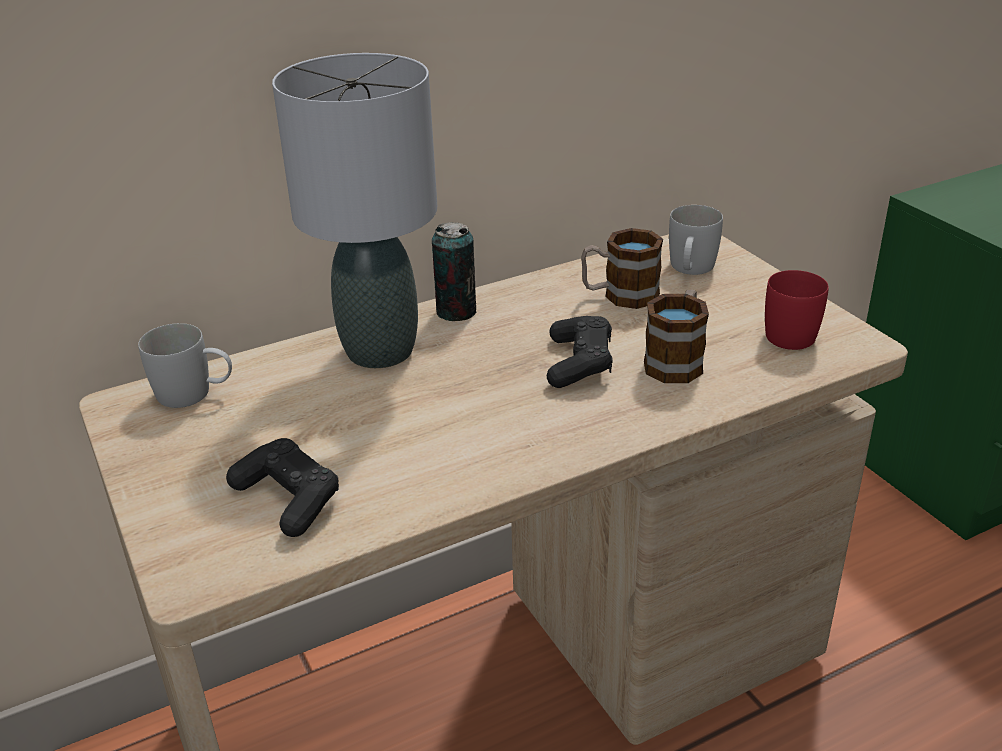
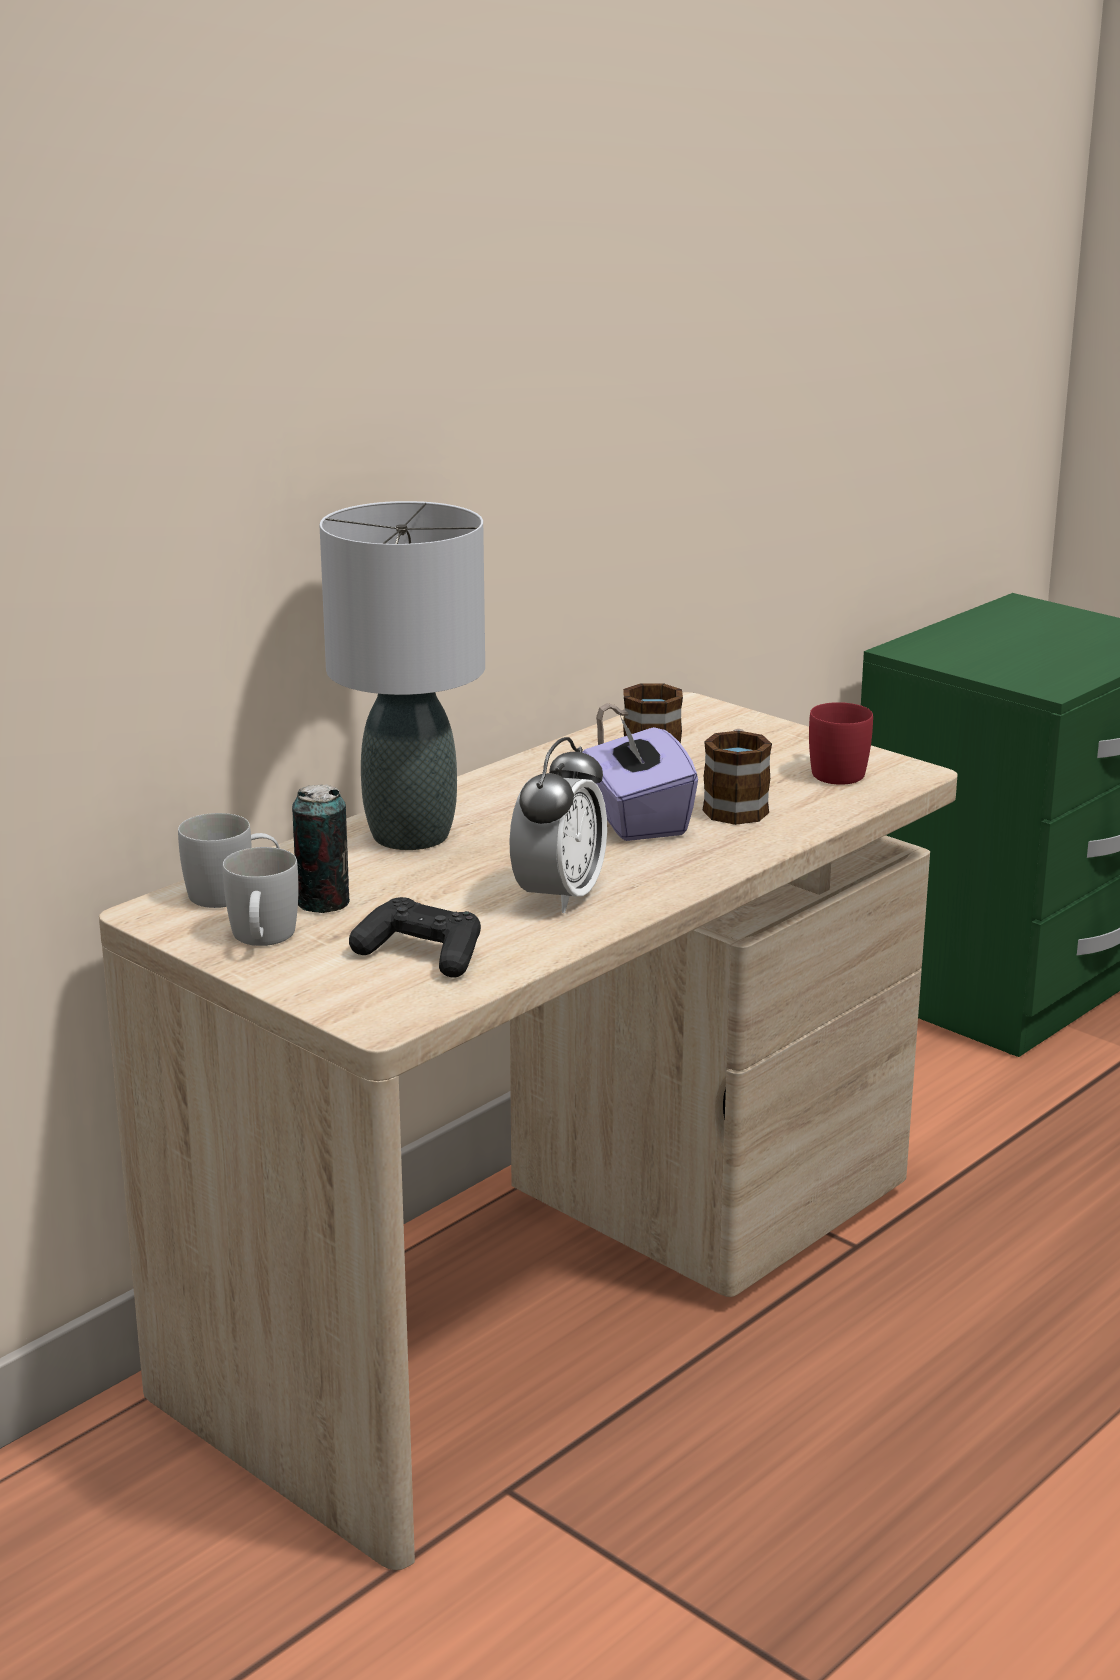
camera: 20 degrees left, 10 degrees down
(454, 446) = (559, 896): none -> alarm clock
(456, 312) = (467, 794): can -> can (323, 903)
(579, 363) = (637, 819): black game controller -> purple tissue box
(690, 270) = (699, 731): white mug -> white mug (262, 939)

